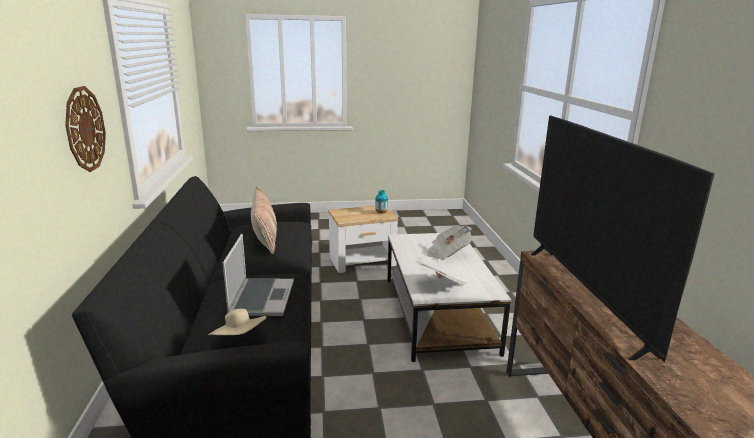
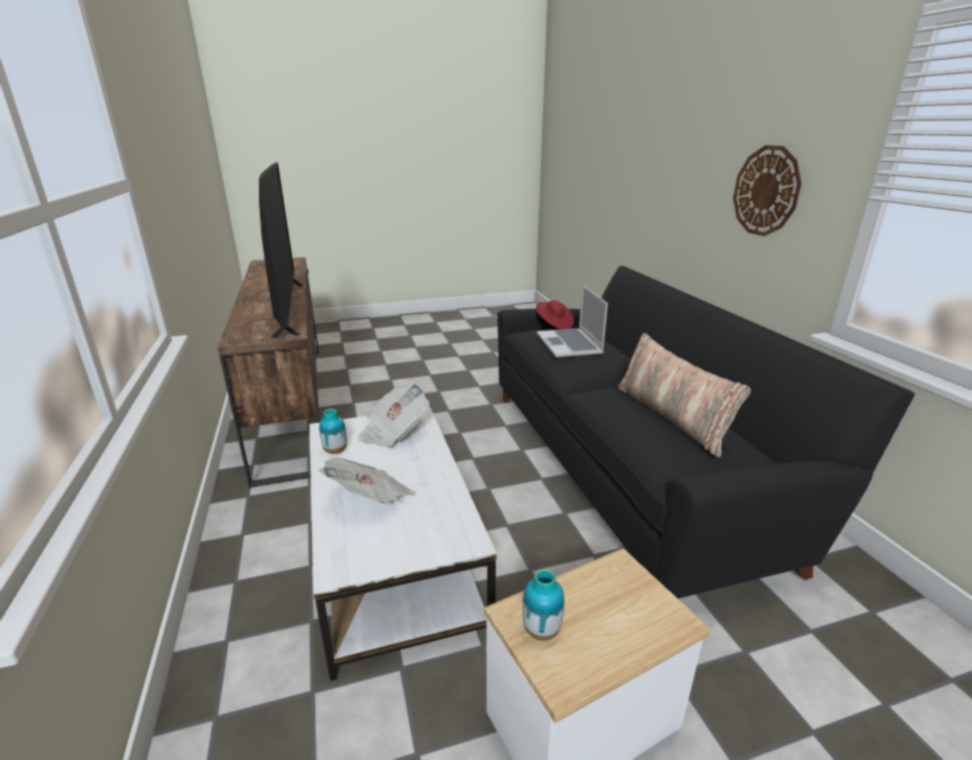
camera: 170 degrees right, 5 degrees up
(240, 339) = (554, 324): beige hat -> red hat
(479, 278) = (335, 451): none -> vase

